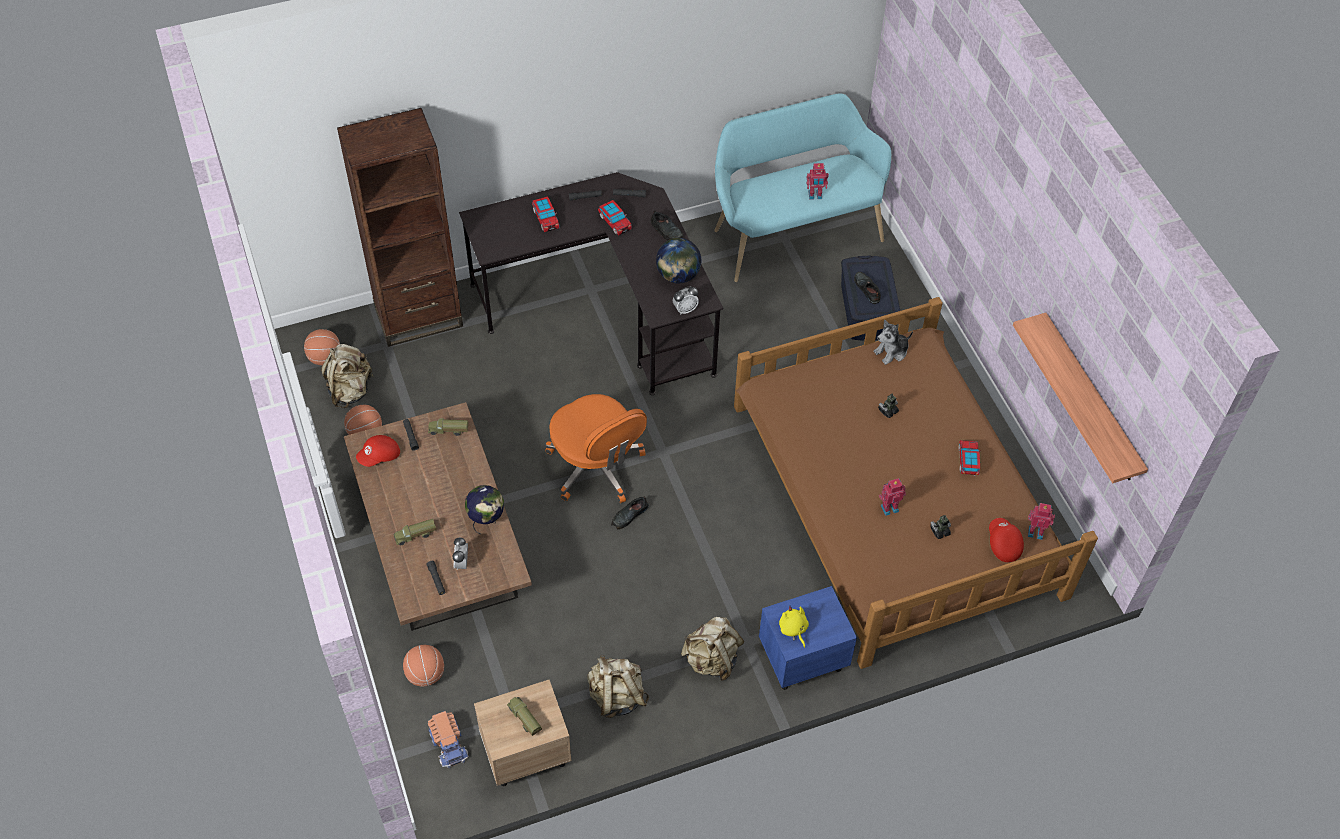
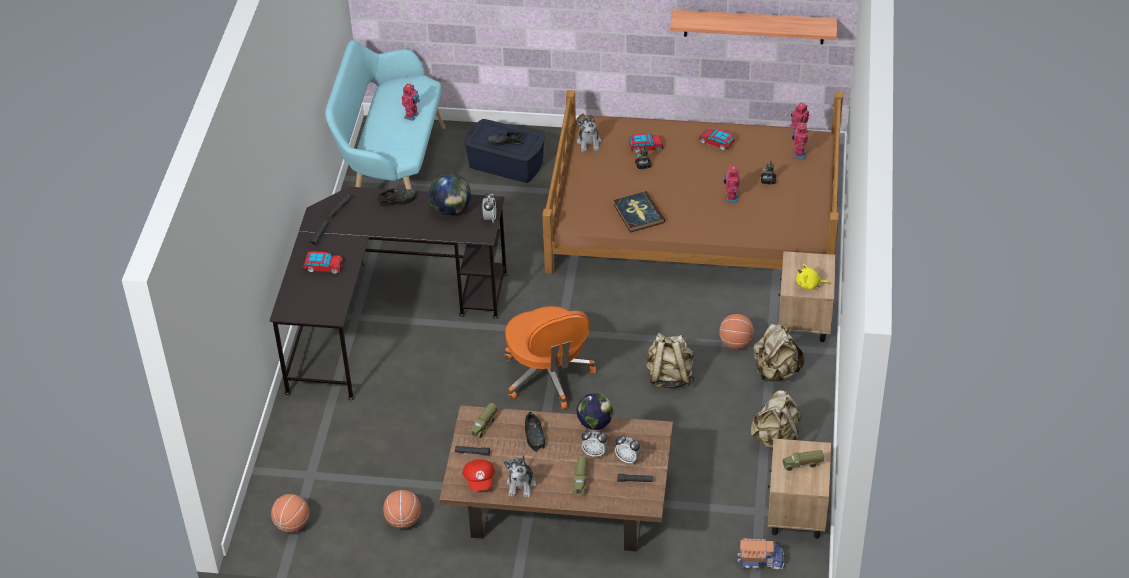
camera: 60 degrees left, 10 degrees down
(350, 390) = (345, 517): beige backpack -> beige backpack (669, 377)
(389, 490) = (521, 484): none -> plush toy
(419, 317) = (296, 442): brown bookcase -> none
(425, 674) = (685, 555): basketball -> basketball (735, 343)
(457, 532) = (594, 453): none -> alarm clock
(596, 467) = (548, 377): orange office chair -> orange office chair turned 75 degrees clockwise
(615, 222) = (362, 227): toy car -> toy car (645, 147)
(629, 515) = (610, 373): black shoe -> black shoe (534, 435)
(801, 659) = (803, 321): blue nightstand -> beige nightstand
(811, 436) = (638, 214): none -> book
(1003, 544) = (798, 154): red cap -> toy robot

